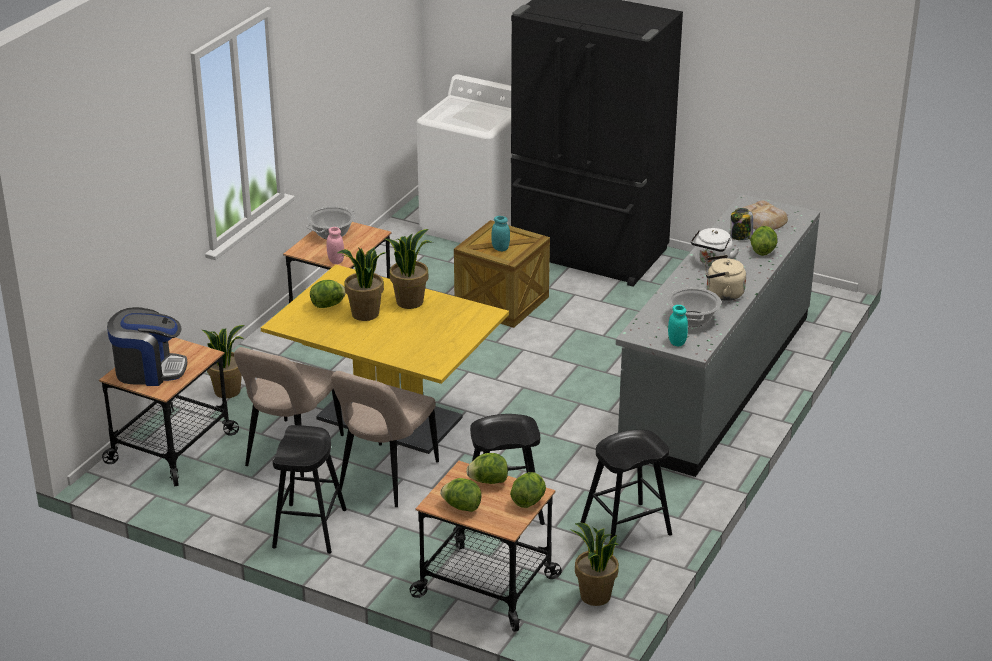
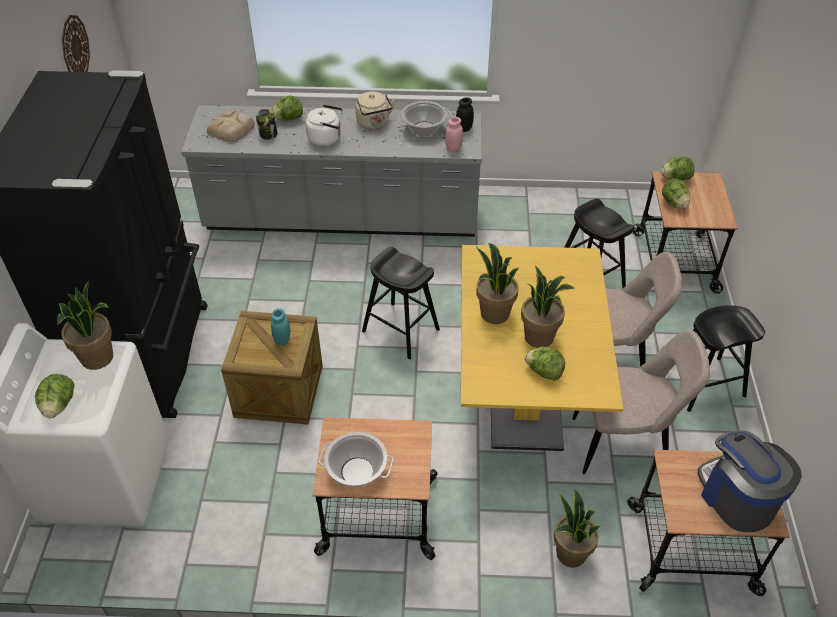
camera: 115 degrees left, 15 degrees up
(336, 261) = (417, 438): pink jar -> pink jar (453, 148)
(461, 507) = (713, 206): lettuce -> lettuce (59, 405)
(595, 596) = (637, 211): potted plant -> potted plant (98, 358)
(625, 529) = (558, 216): black stool -> black stool (401, 330)
(677, 342) = (464, 129): turquoise jar -> black jar
(766, 54) = (74, 47): none -> wall clock

